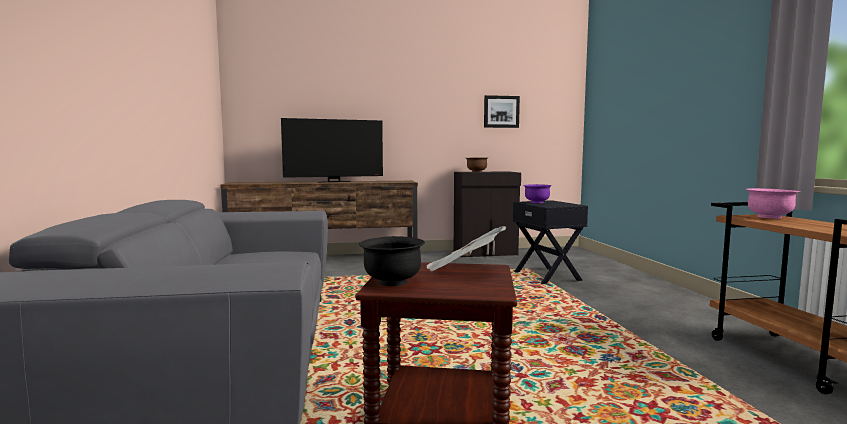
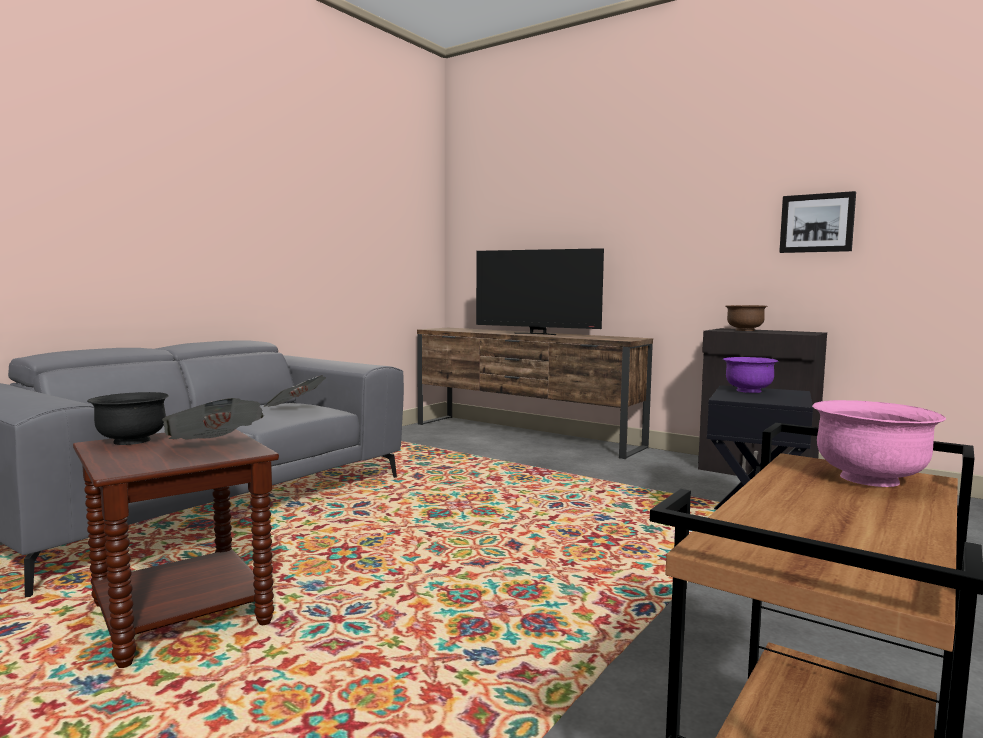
camera: 45 degrees right, 0 degrees up
(276, 254) = (295, 408): none -> newspaper

